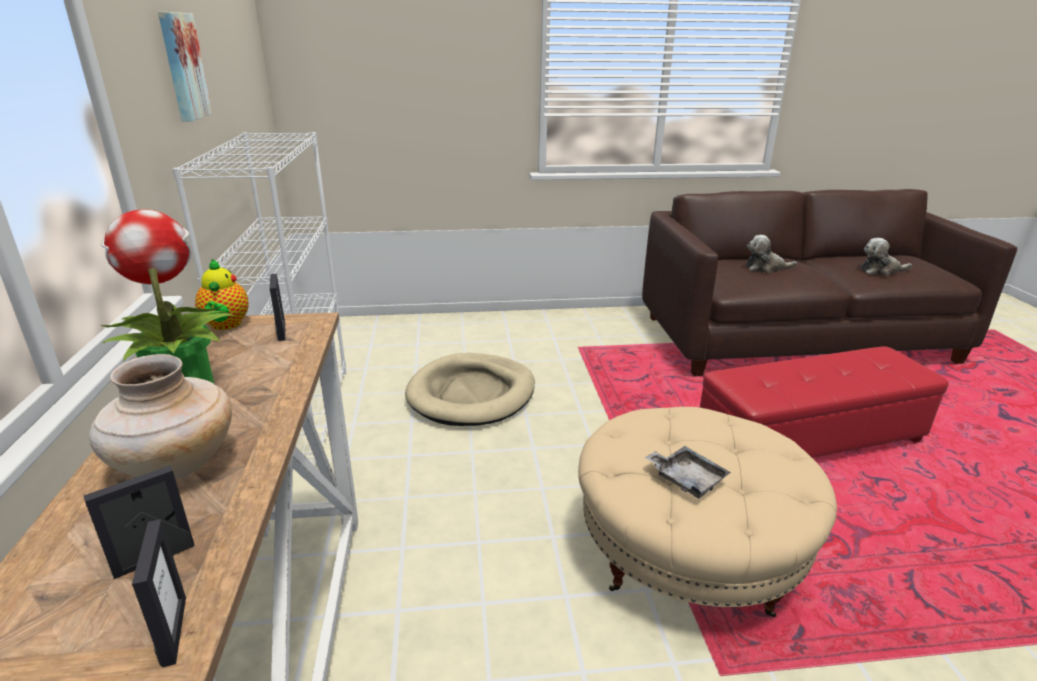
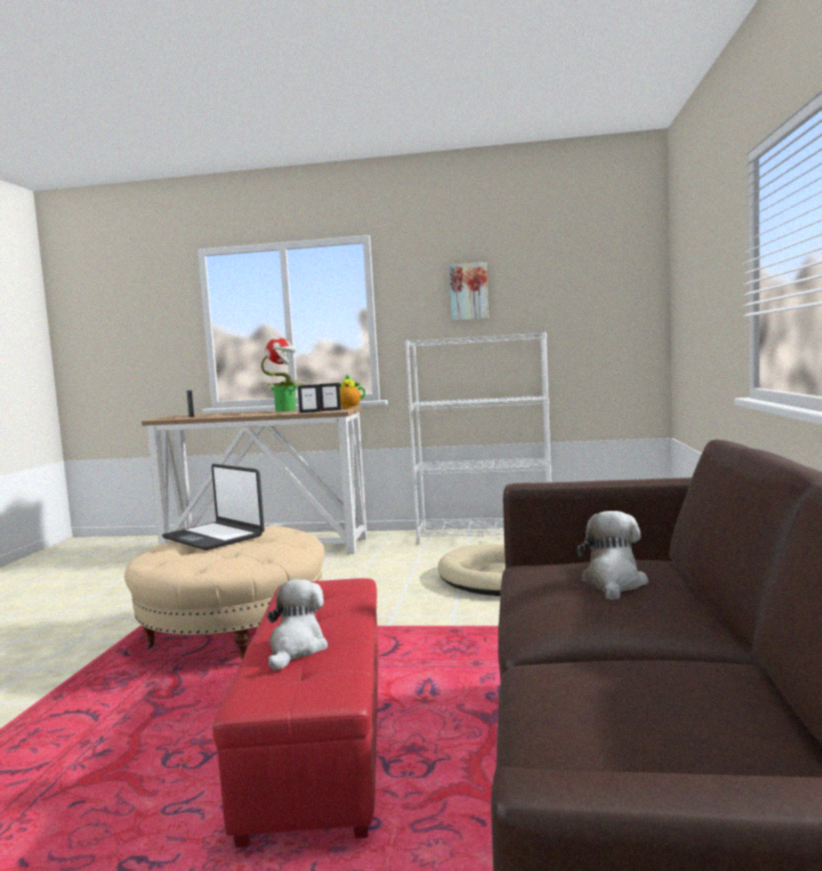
camera: 105 degrees right, 20 degrees down
(173, 631) = (161, 419): picture frame -> picture frame (310, 412)
(175, 465) = (235, 414): beige vase -> none
(686, 479) = (214, 537): grey tray -> laptop
(881, 271) = (615, 699): plush toy -> plush toy (296, 649)

